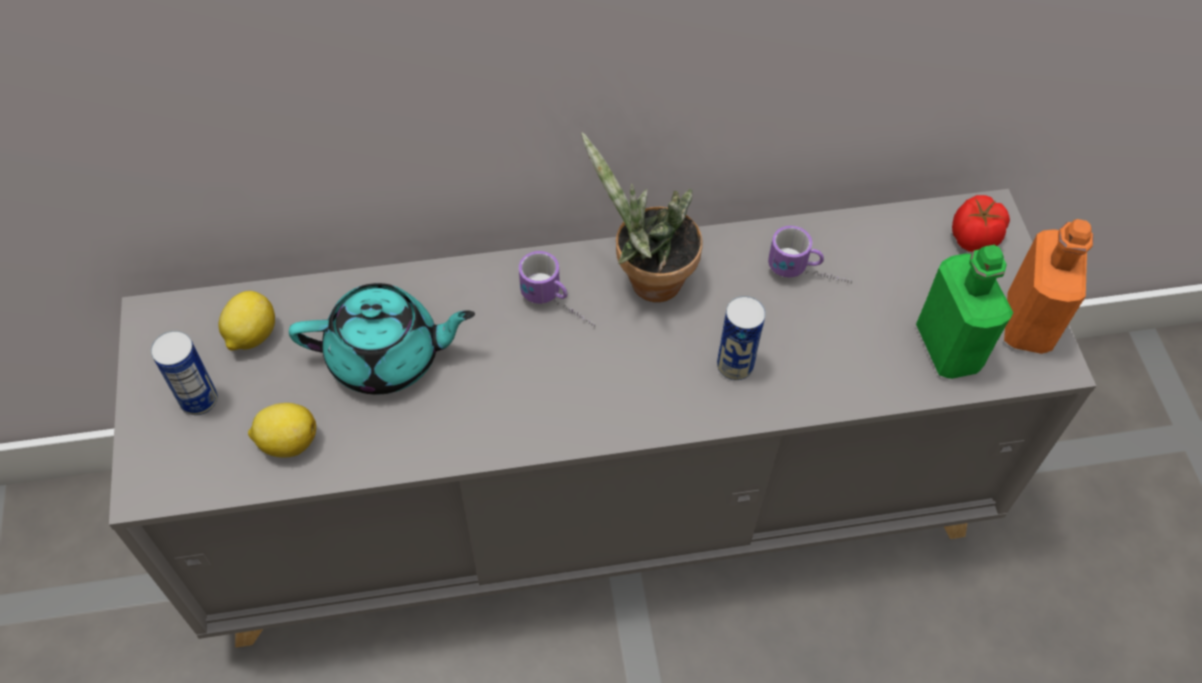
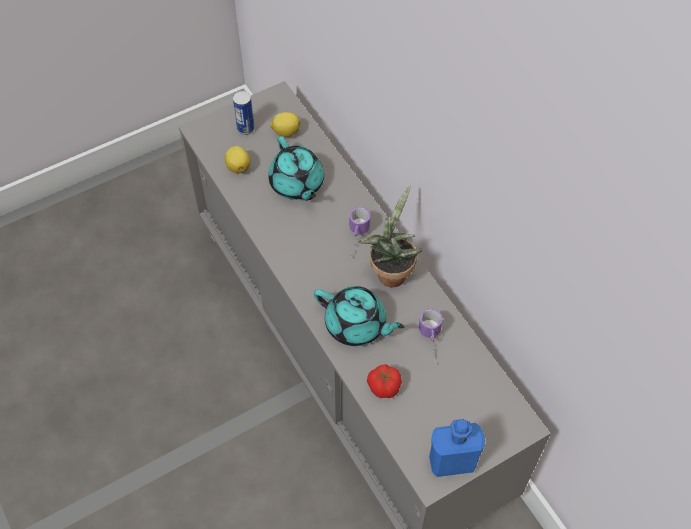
camera: 70 degrees right, 0 degrees up
(735, 366) = (356, 325): can -> turquoise teapot
(948, 347) = (415, 423): green bottle -> none
(973, 239) = (500, 421): tomato -> tomato (383, 387)
(1027, 323) = (452, 462): orange bottle -> blue bottle

